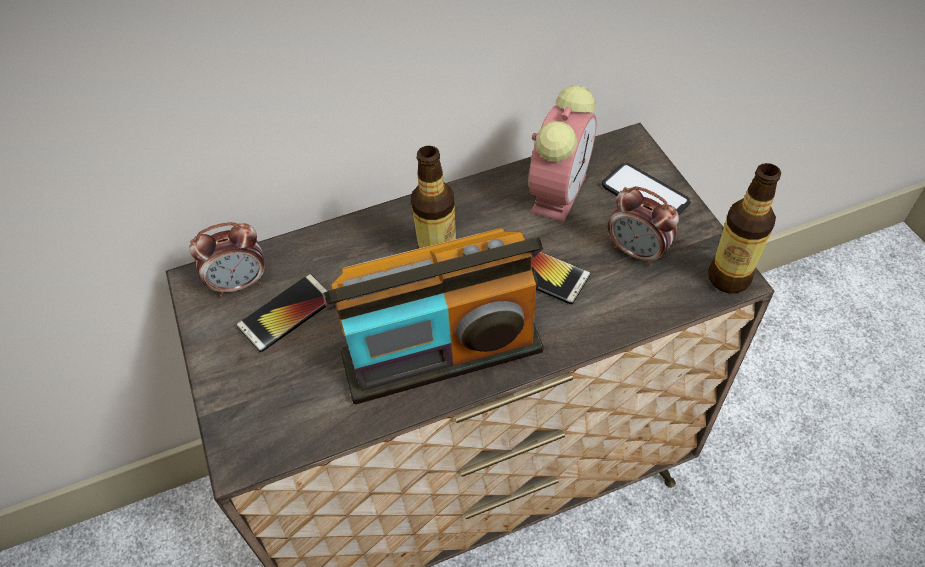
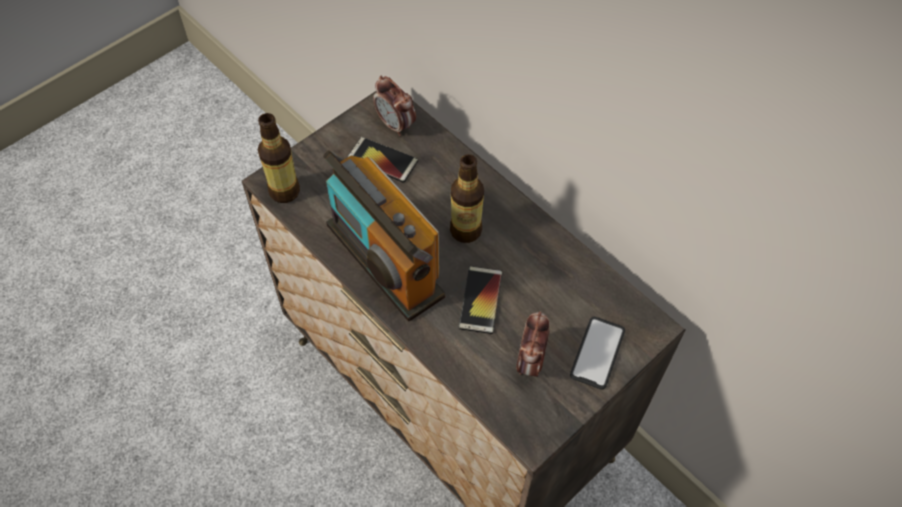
camera: 65 degrees right, 5 degrees up
(559, 191) = (571, 289): alarm clock -> none
(729, 278) = (532, 435): bottle -> bottle (284, 191)

